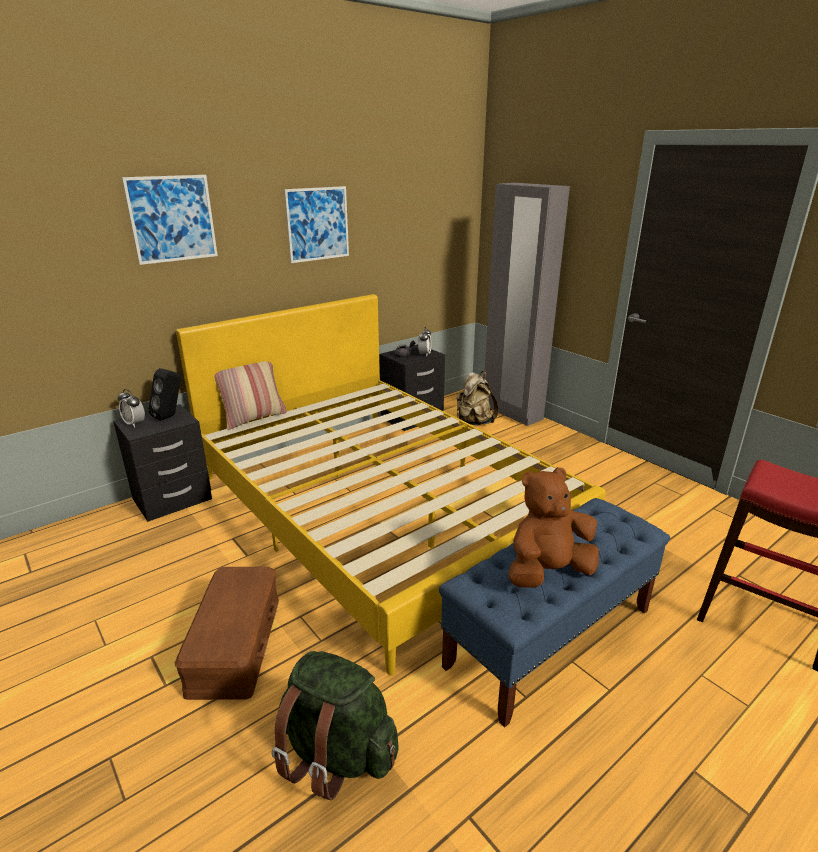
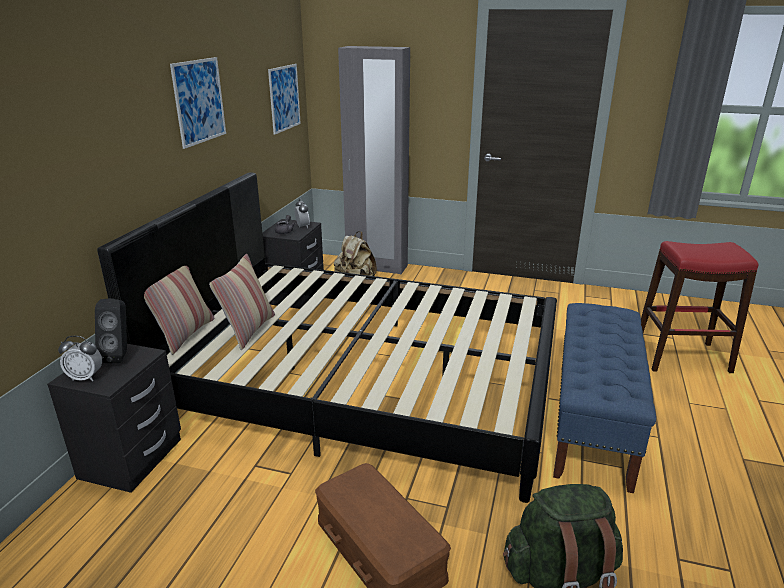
camera: 35 degrees left, 0 degrees up
(172, 219) = (77, 109): picture -> picture (284, 98)
(297, 429) = (248, 330): none -> pillow
(380, 508) = (363, 381): yellow bed -> black bed
(548, 572) = (614, 362): brown plush toy -> none

